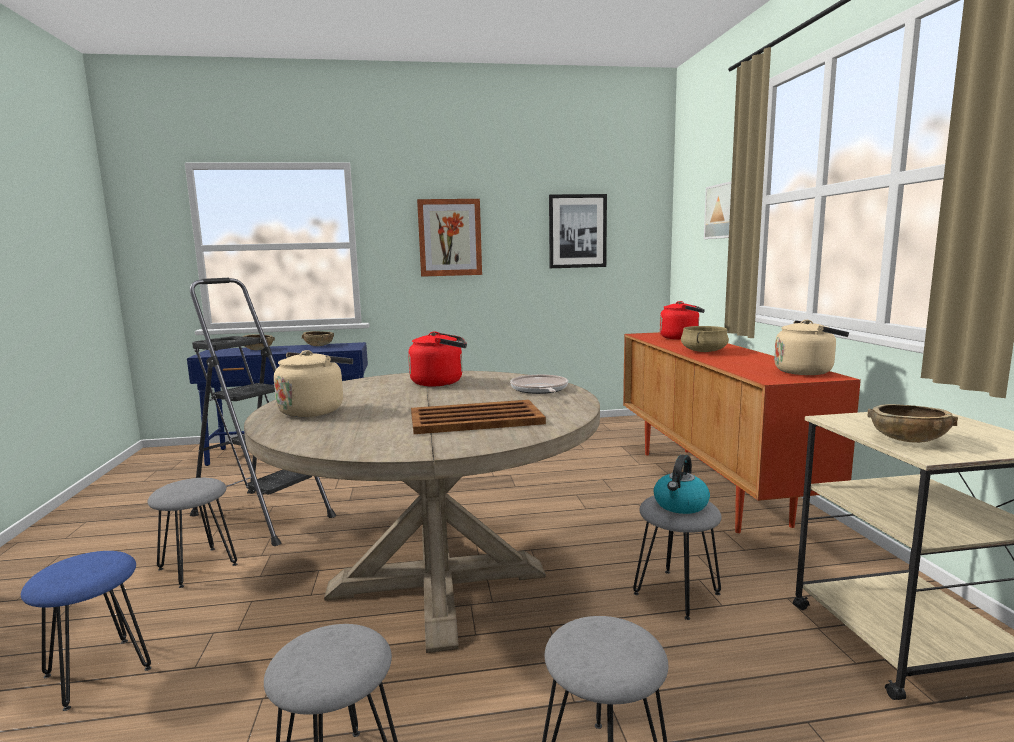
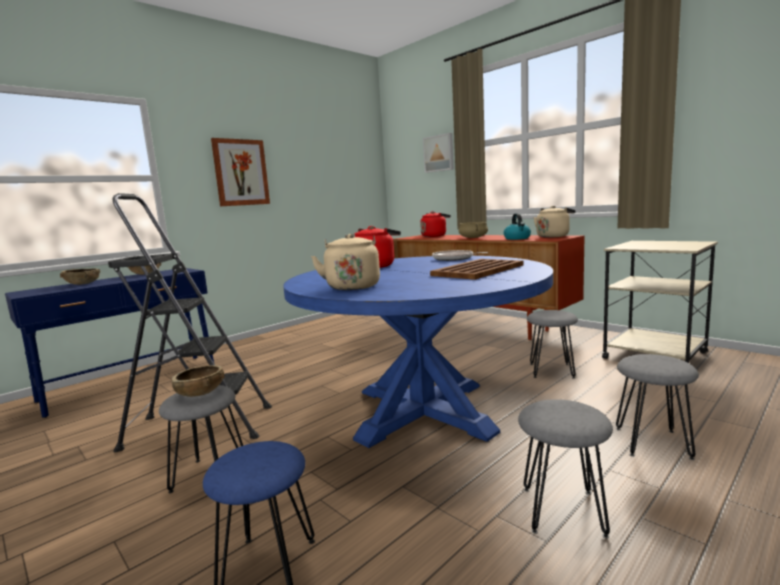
camera: 35 degrees left, 0 degrees up
(437, 581) = (423, 410): beige dining table -> blue dining table
(577, 231) = (331, 169): picture -> none
(680, 505) = (554, 313): kettle -> kettle (517, 238)
(908, 440) = (665, 247): brown bowl -> brown bowl (200, 393)

